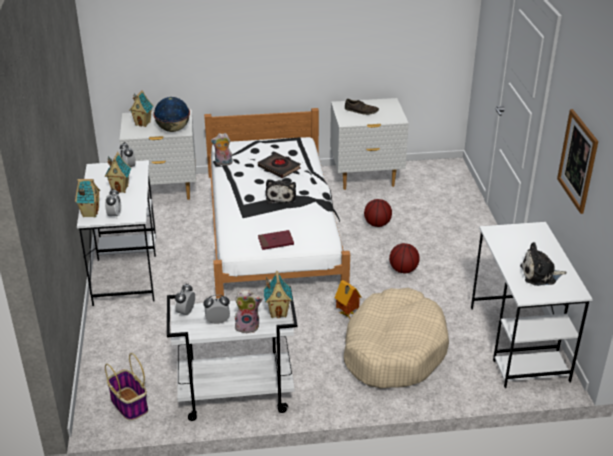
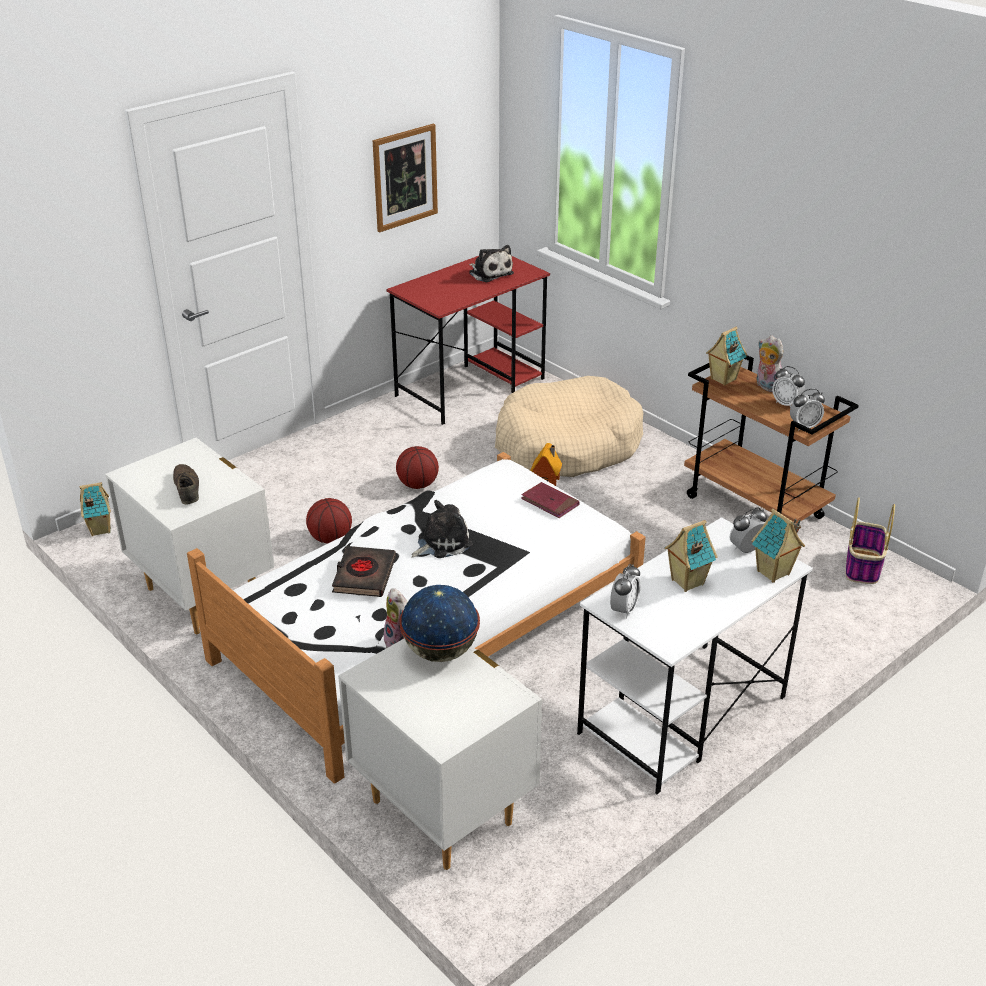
camera: 125 degrees left, 0 degrees up
(143, 123) = (455, 704): toy house -> toy house (99, 529)
(235, 396) = (755, 507): white cart -> brown cart
(518, 343) = (471, 386): white desk -> red desk

